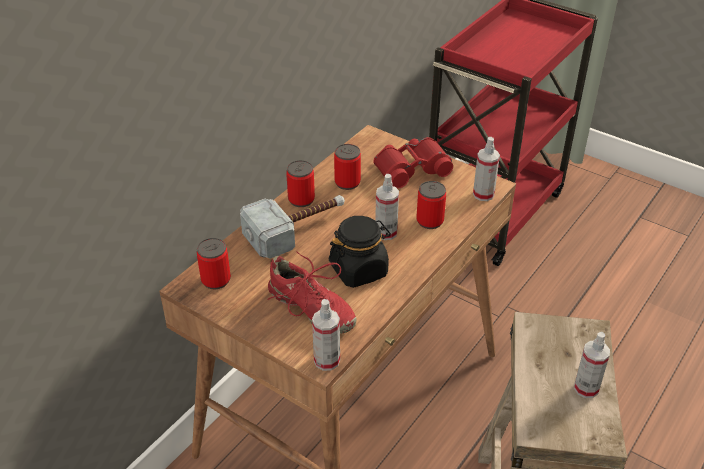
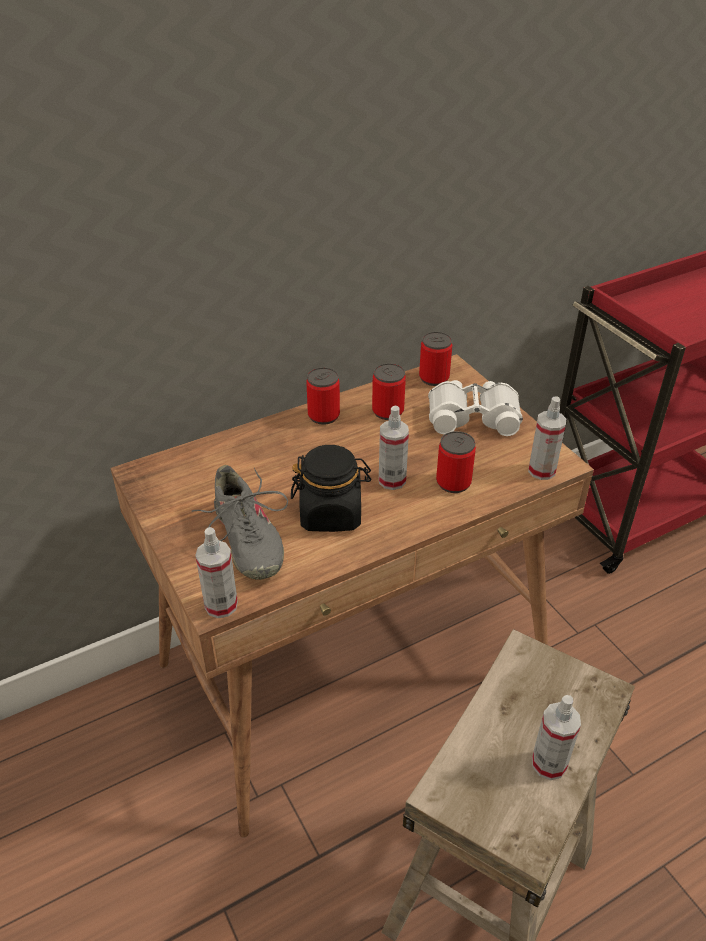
camera: 25 degrees right, 0 degrees up
(216, 280) = (172, 475): can -> can (434, 378)
(297, 229) = (296, 446): hammer -> none
(311, 309) = (246, 540): red shoe -> grey shoe
(411, 169) = (473, 416): red binoculars -> white binoculars

